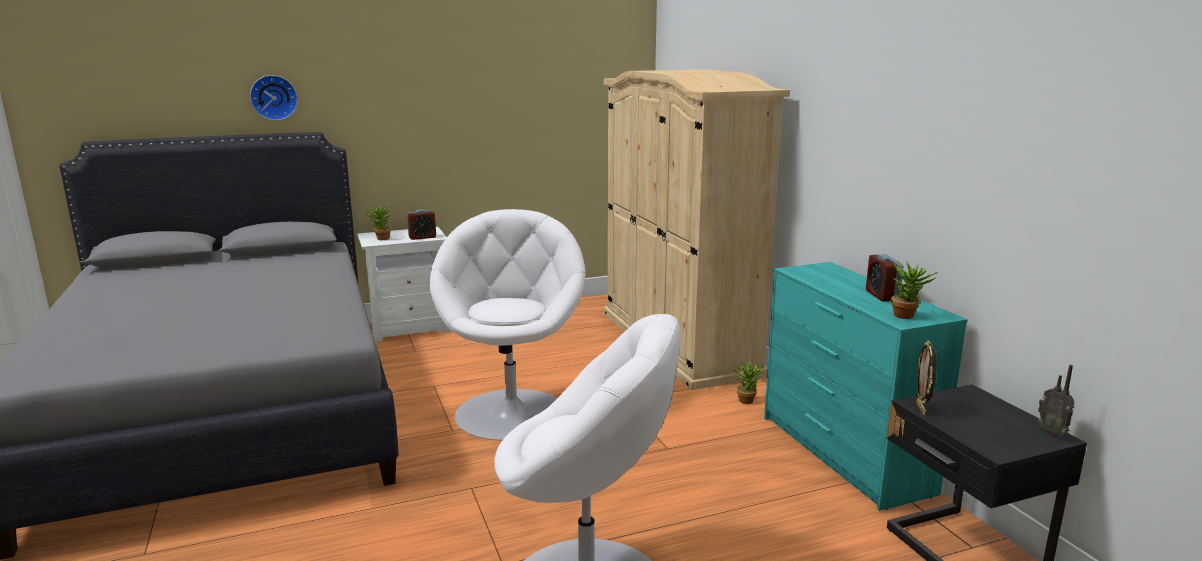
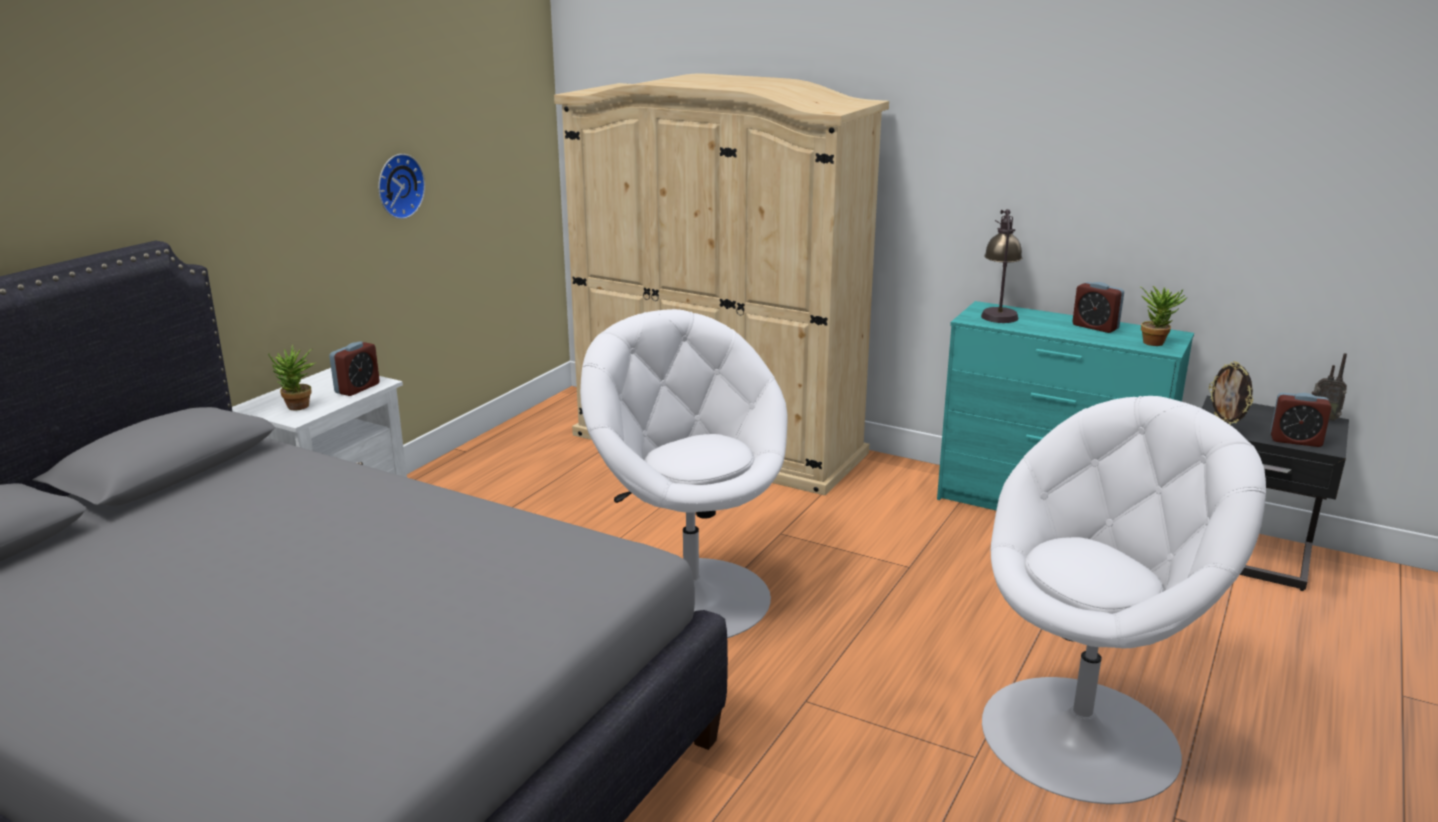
camera: 40 degrees left, 5 degrees up
(274, 97) = (62, 188): wall clock -> wall clock (398, 186)
(747, 400) = (891, 486): potted plant -> none
(825, 271) = (998, 313): none -> table lamp
(976, 437) = (1295, 440): none -> alarm clock

